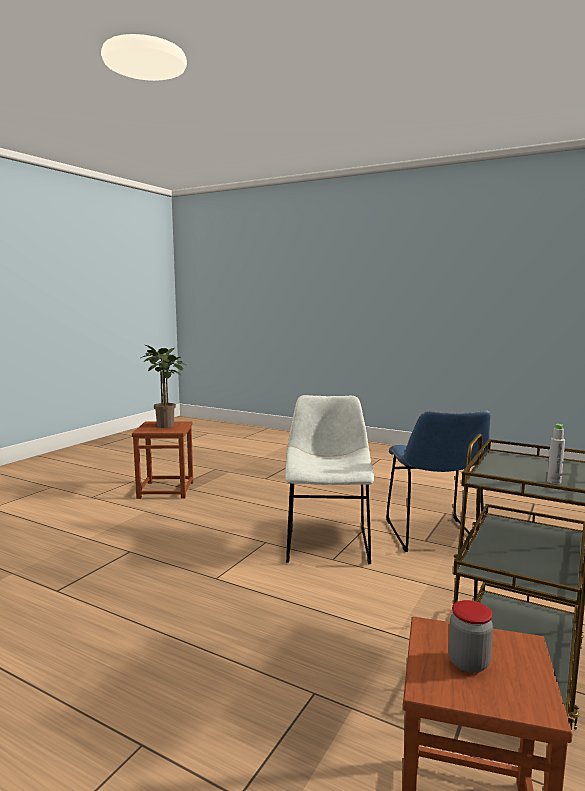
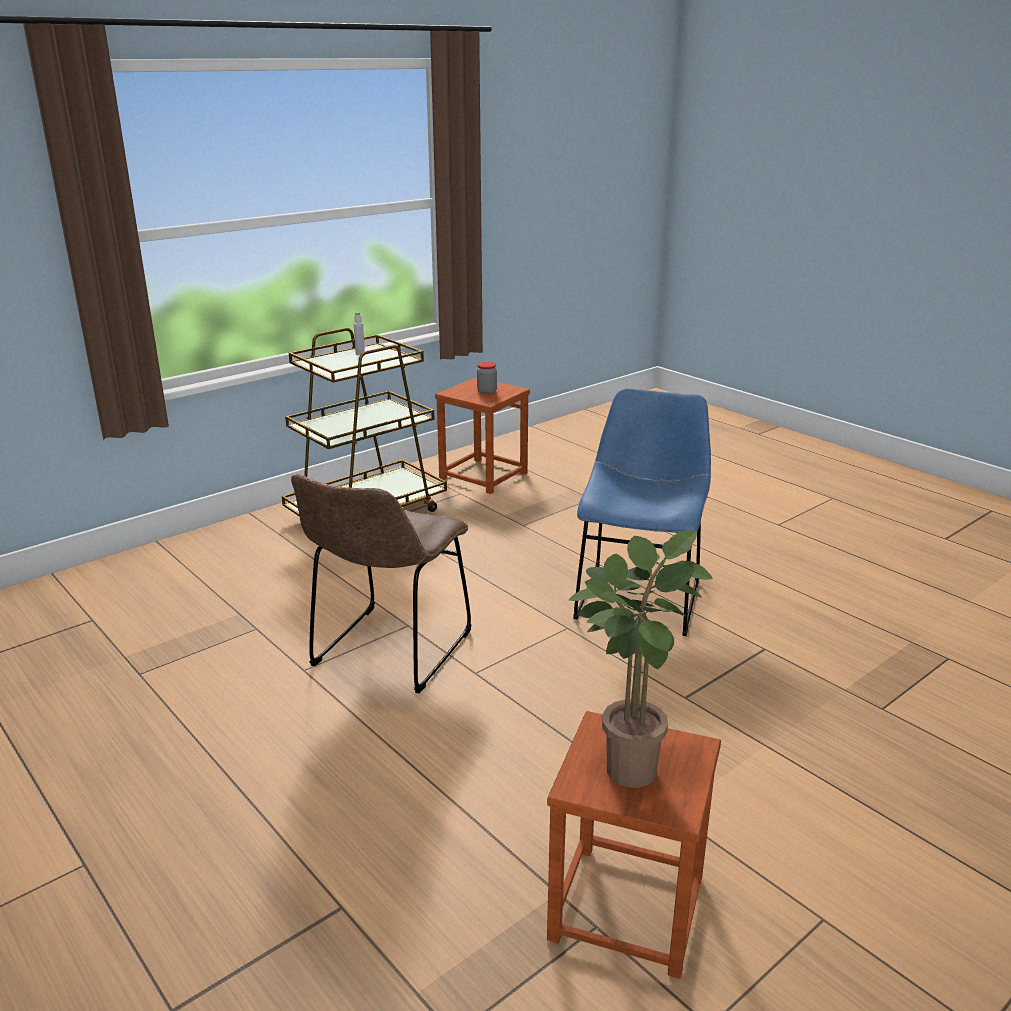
camera: 160 degrees left, 15 degrees up
(327, 542) = (388, 653): white chair -> brown chair
(434, 537) = (235, 632): blue chair -> blue chair (639, 596)

